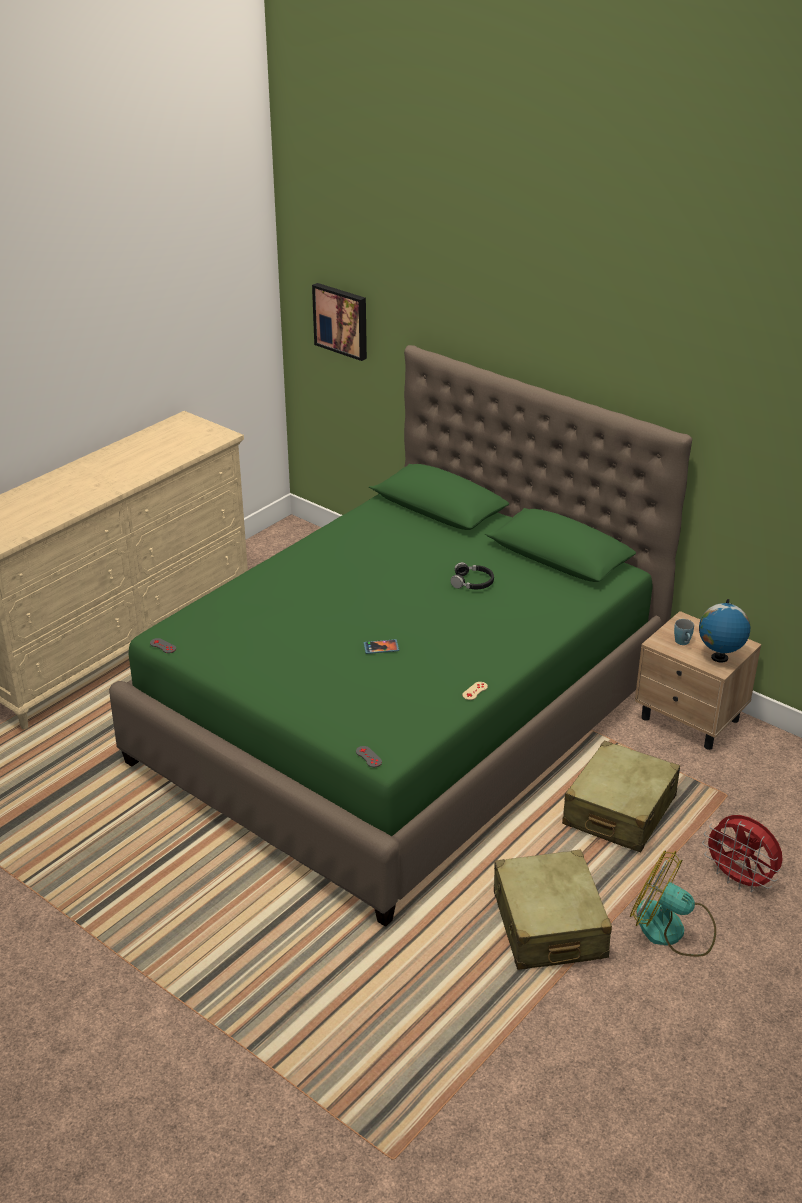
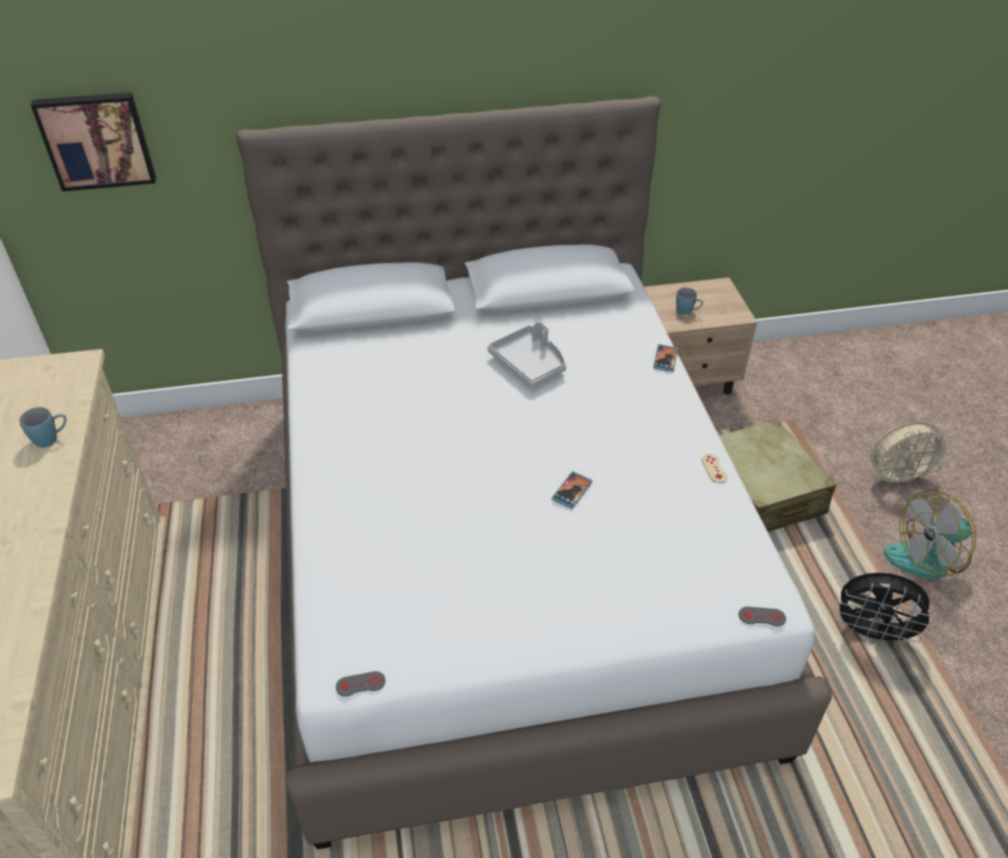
camera: 50 degrees left, 10 degrees up
(168, 459) = (52, 438): none -> blue mug
(402, 721) = (504, 552): green bed -> white bed
(472, 582) = (529, 364): black headphones -> grey tray
(548, 925) = (871, 633): beige suitcase -> black fan
(557, 629) = (665, 359): none -> phone
(719, 658) = (726, 307): globe -> none
(739, 880) = (896, 479): red fan -> beige fan

